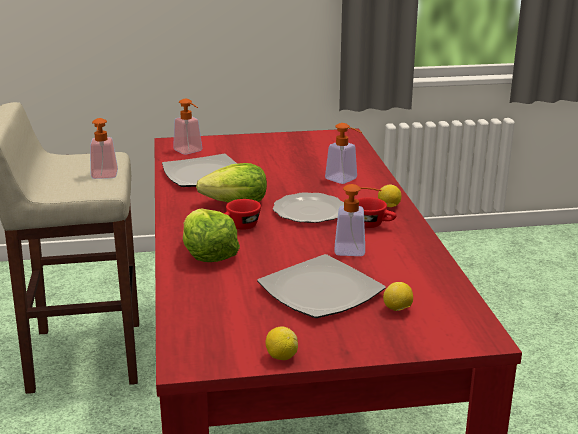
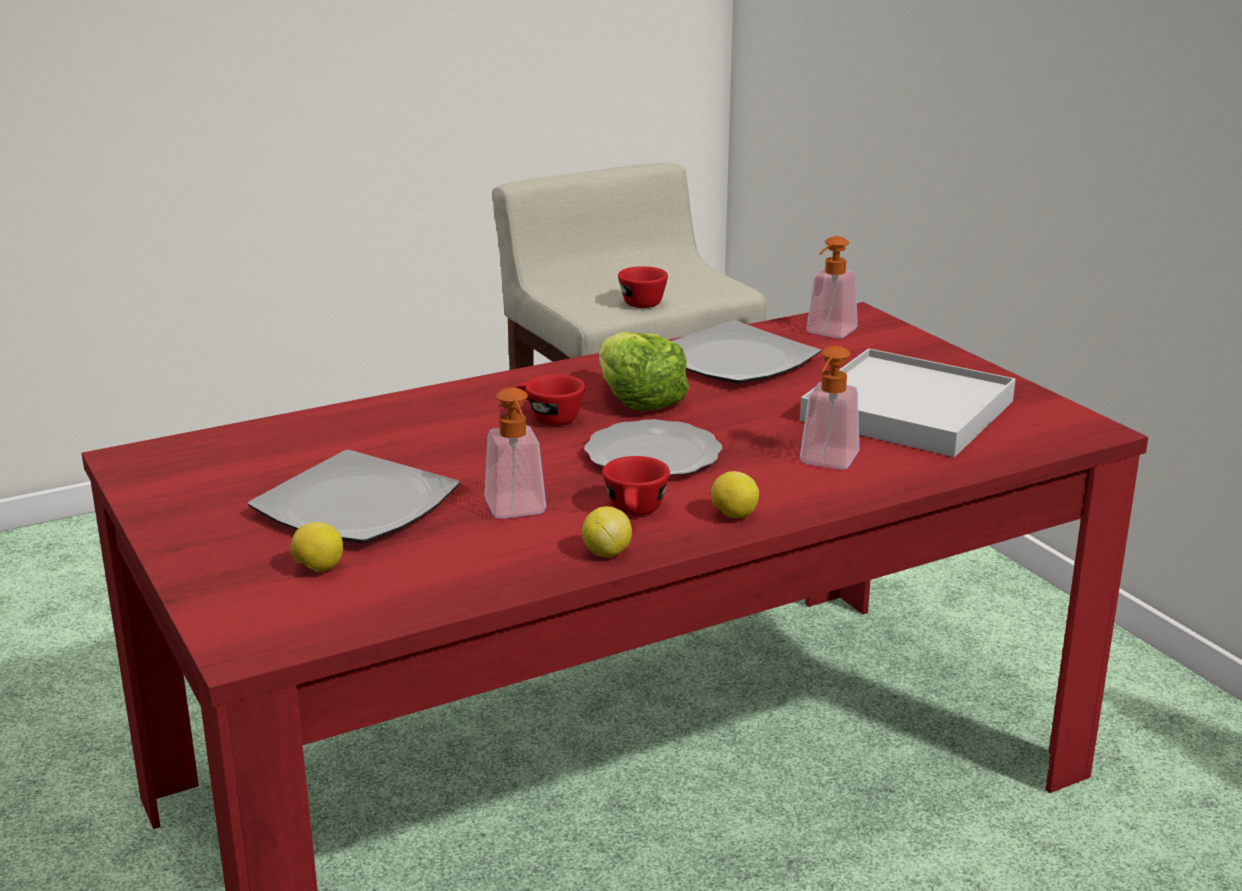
camera: 70 degrees right, 0 degrees up
(104, 177) = (639, 302): soap dispenser -> red cup
(208, 254) = (440, 415): lettuce -> none
(281, 356) = (156, 508): lemon -> lemon (606, 553)
(300, 156) = (908, 411): none -> white tray

